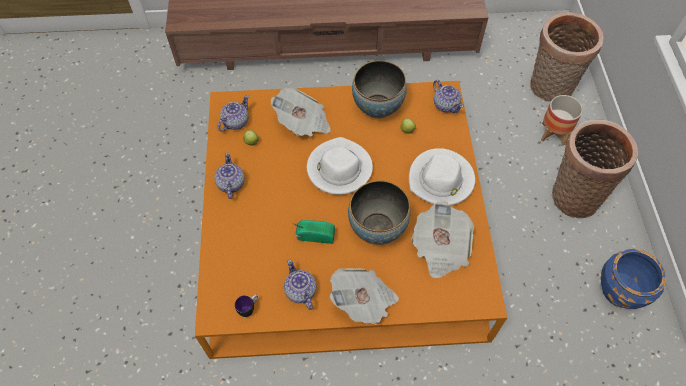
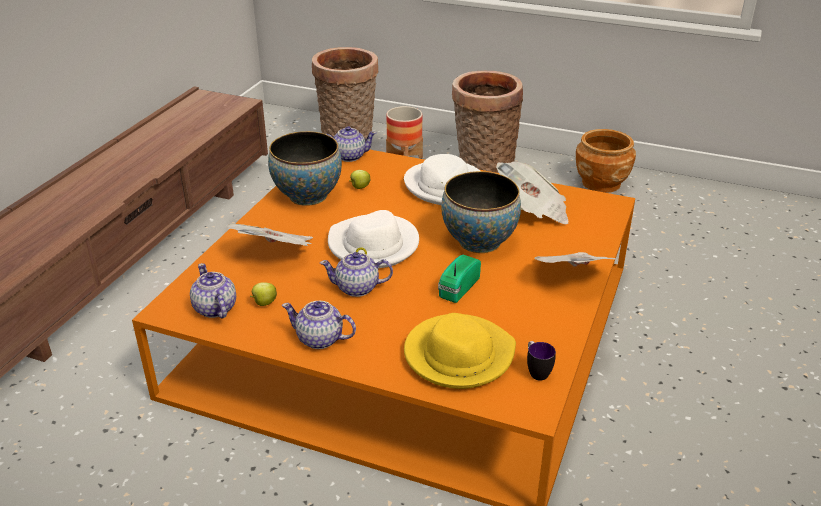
camera: 65 degrees left, 25 degrees down
(246, 260) = (458, 355): none -> yellow hat
(300, 292) = (534, 320): teapot -> teapot (357, 288)
(620, 291) = (601, 183): blue planter -> brown planter

